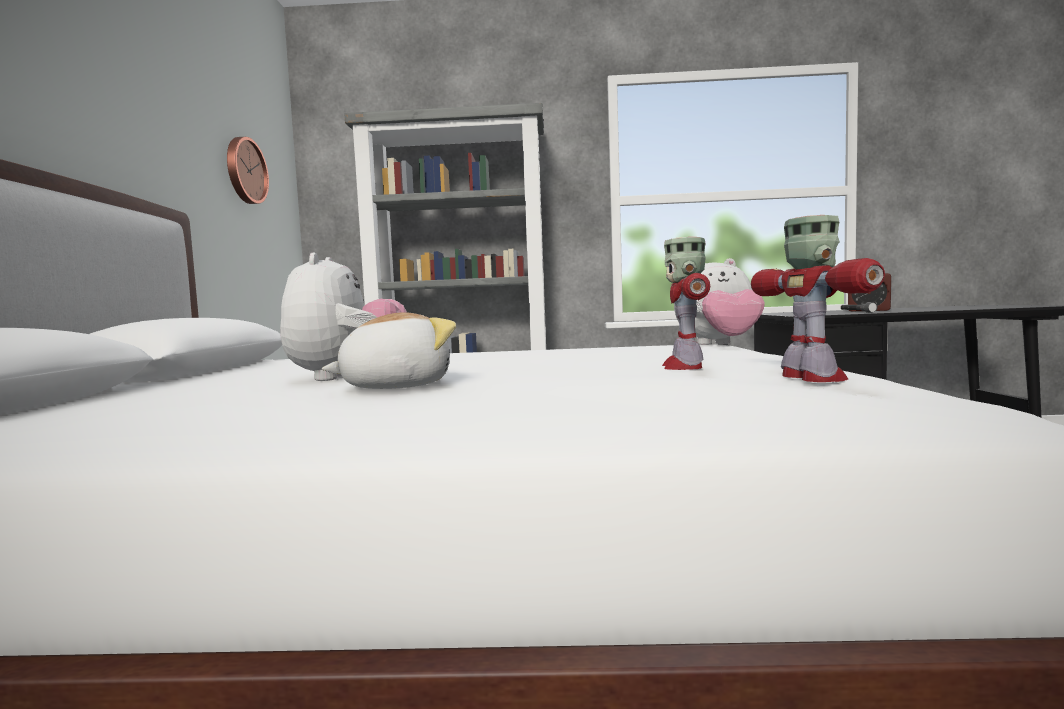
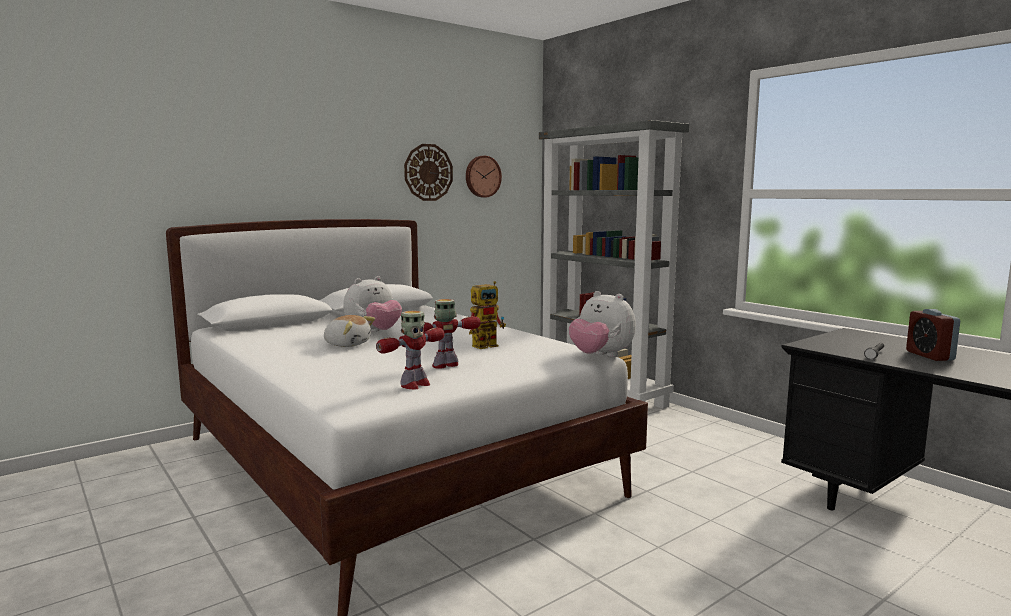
camera: 50 degrees right, 5 degrees up
(181, 138) = (428, 172): none -> wall clock
(585, 355) = (488, 345): none -> toy robot

